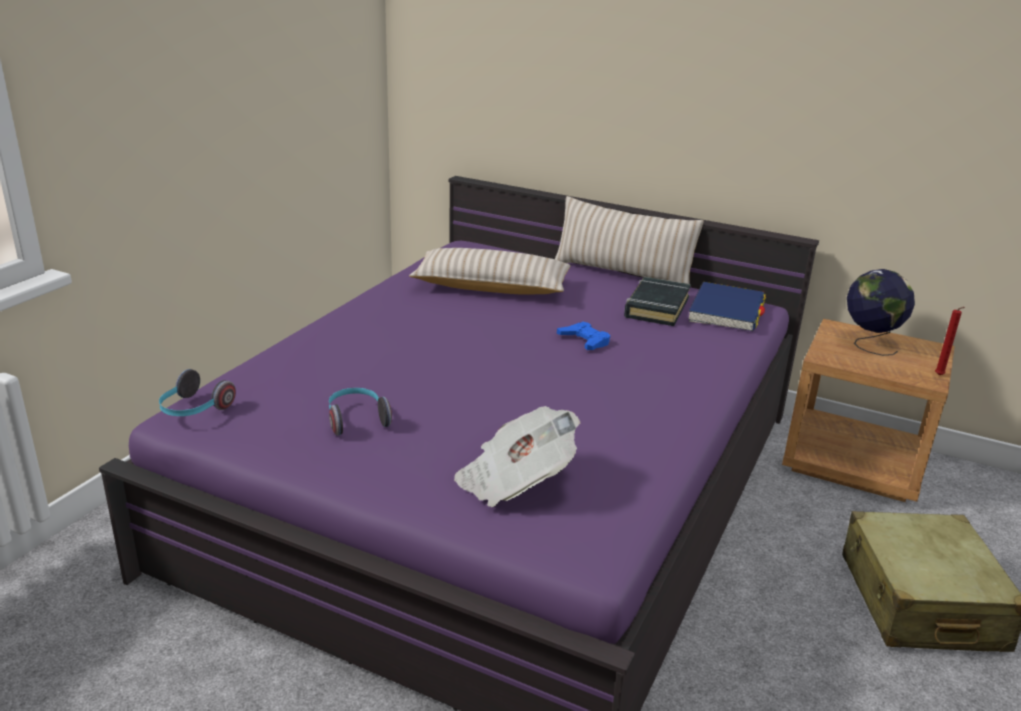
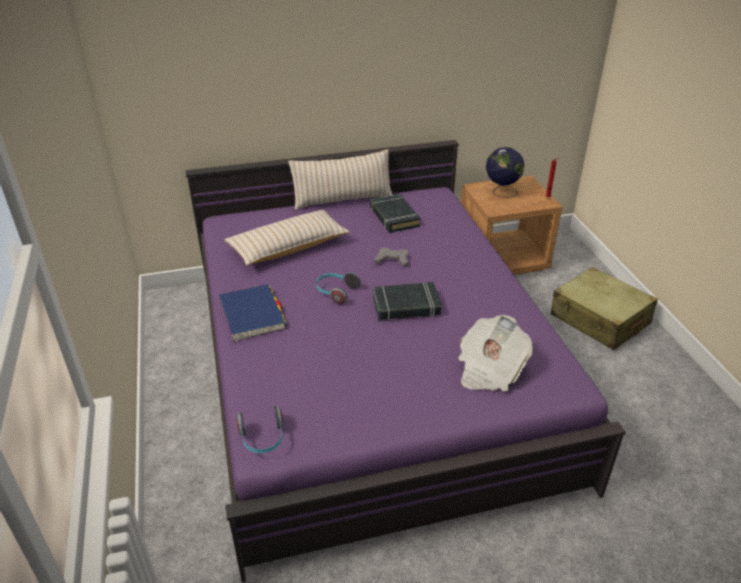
camera: 40 degrees left, 10 degrees up
(356, 420) = (362, 383): headphones -> headphones (336, 292)
(524, 383) = (406, 306): none -> black book
(584, 341) = (392, 260): blue game controller -> grey game controller
(726, 311) = (429, 203): blue book -> blue book (252, 315)

